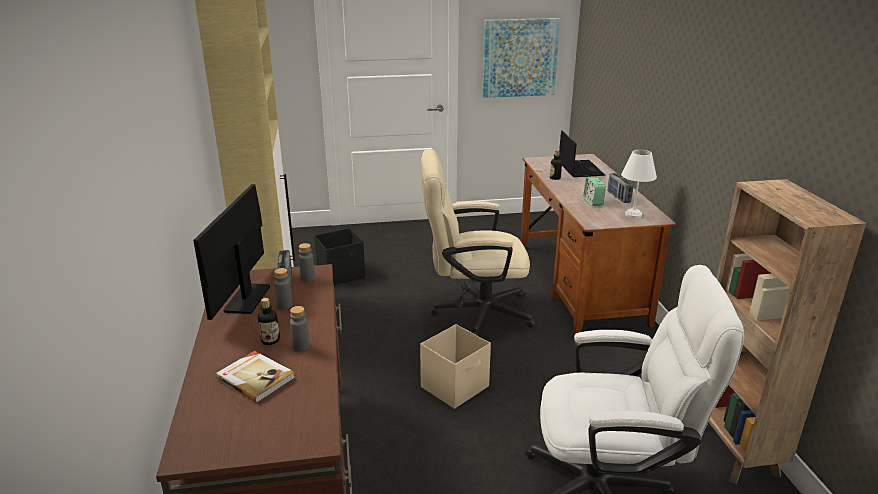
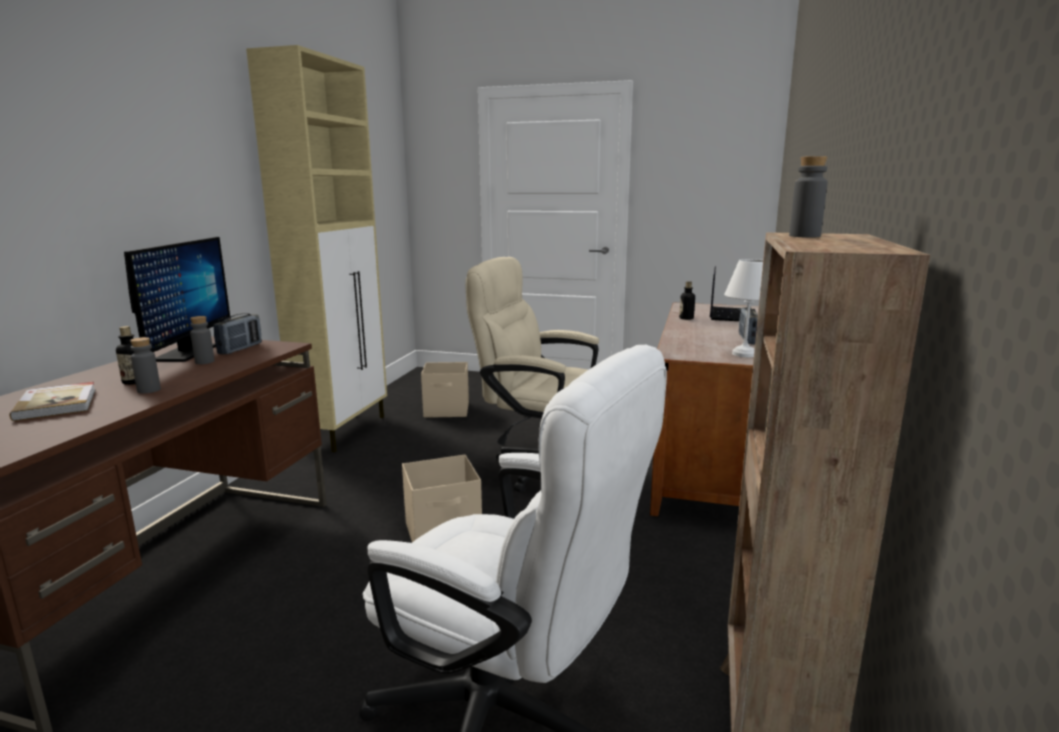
camera: 25 degrees right, 10 degrees down
(247, 298) = (186, 353): monitor -> monitor turned 150 degrees clockwise
(307, 278) = (267, 348): grey bottle -> grey bottle (804, 236)
(342, 274) = (447, 410): black storage box -> beige storage box
(519, 58) = (703, 196): picture -> none
(593, 202) = (704, 339): alarm clock -> none

